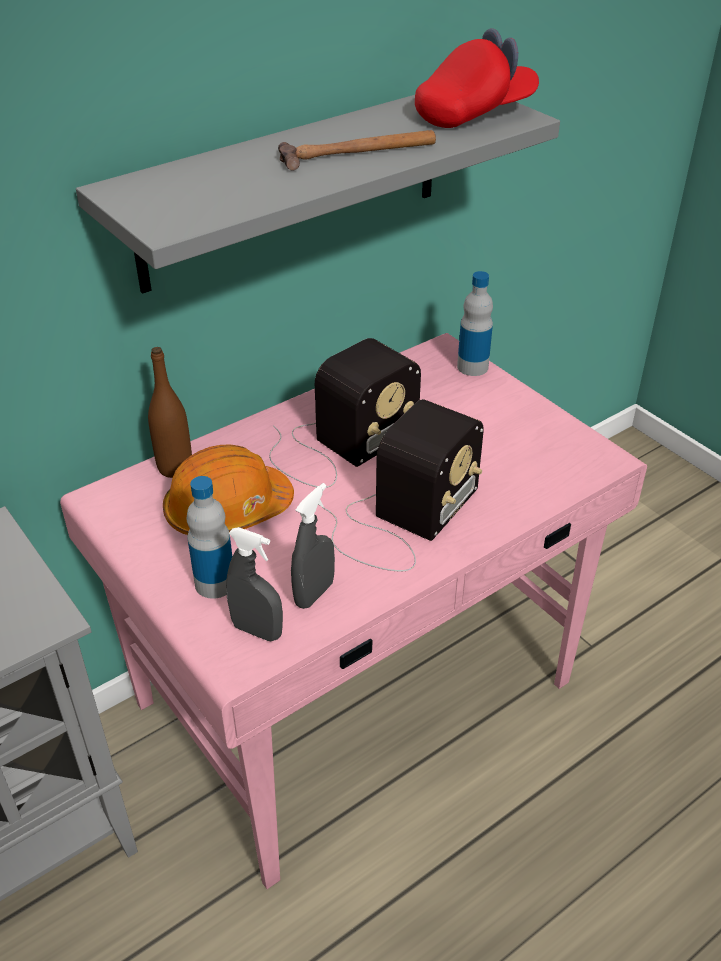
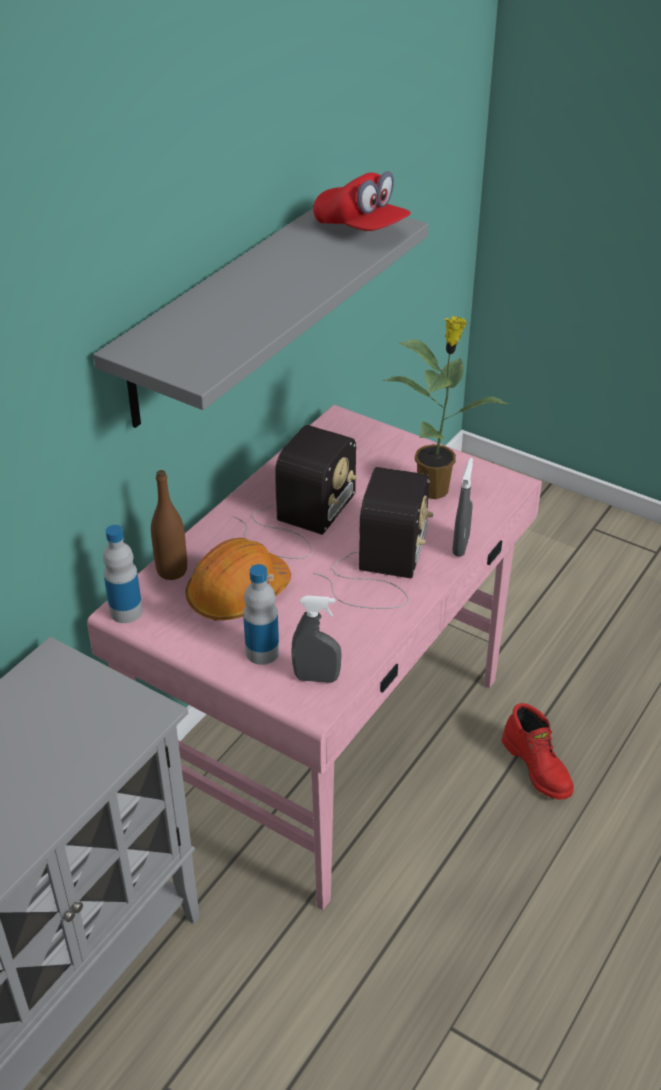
camera: 20 degrees left, 0 degrees up
(314, 594) = (344, 640): grey spray bottle -> grey spray bottle (460, 546)
(358, 153) = (296, 281): hammer -> none
(472, 367) = (371, 430): bottle -> bottle (126, 612)
(474, 114) = (361, 228): red cap -> red cap turned 90 degrees clockwise
(512, 445) = (435, 488): none -> potted plant
(579, 797) = (538, 767): none -> red boot

